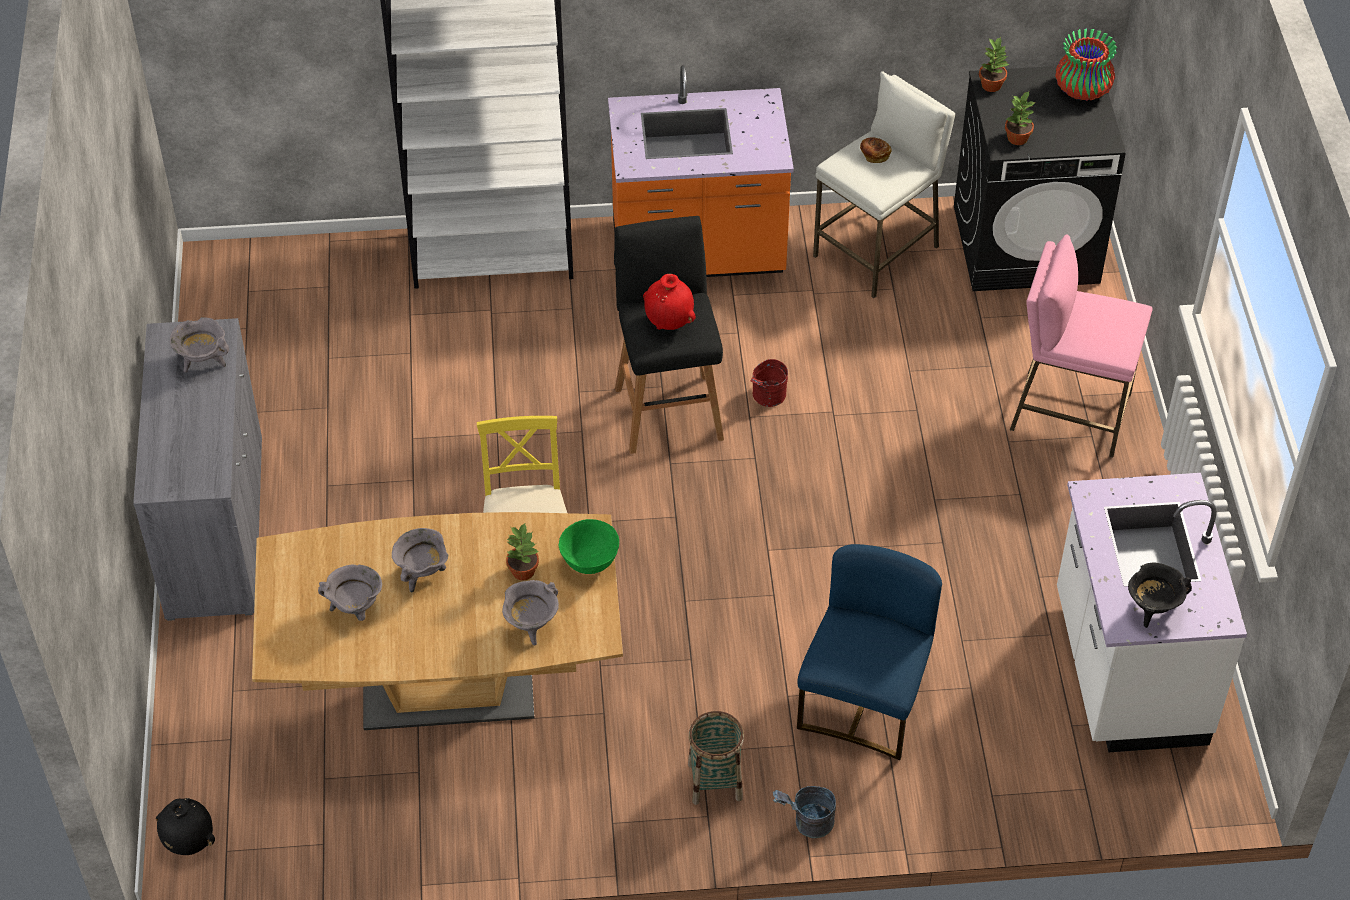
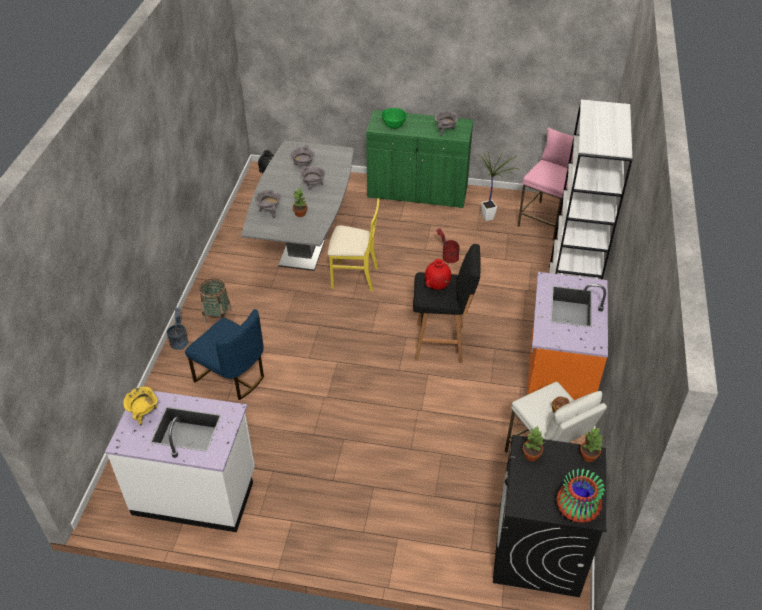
camera: 105 degrees right, 5 degrees down
(216, 528) = (417, 192): grey cabinet -> green cabinet
(284, 391) = (490, 218): none -> potted plant
(448, 690) = (305, 244): brown dining table -> grey dining table
(589, 562) = (295, 233): green bowl -> green bowl (394, 126)
(766, 399) = (438, 384): red bucket -> red bucket (448, 256)
(1069, 413) = (385, 526): pink stool -> pink stool (546, 220)
(1152, 610) = (144, 414): black cooking pot -> yellow cooking pot

